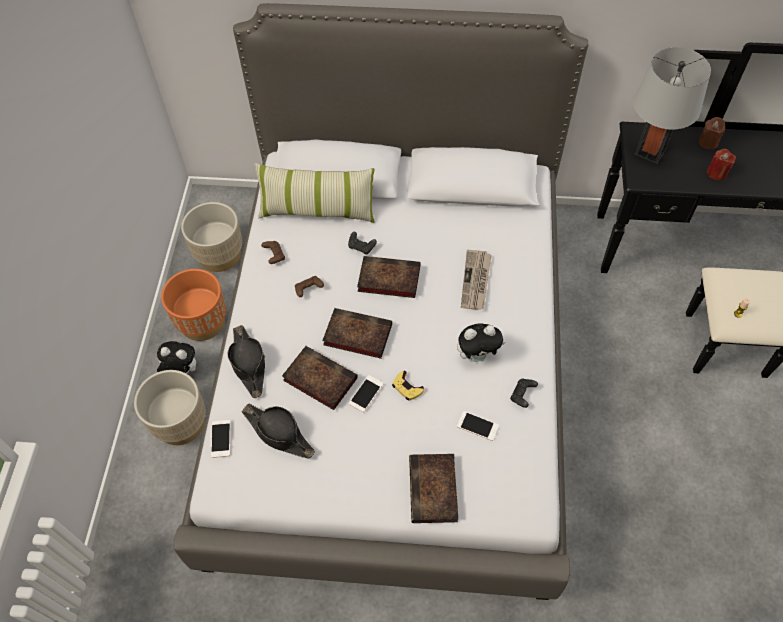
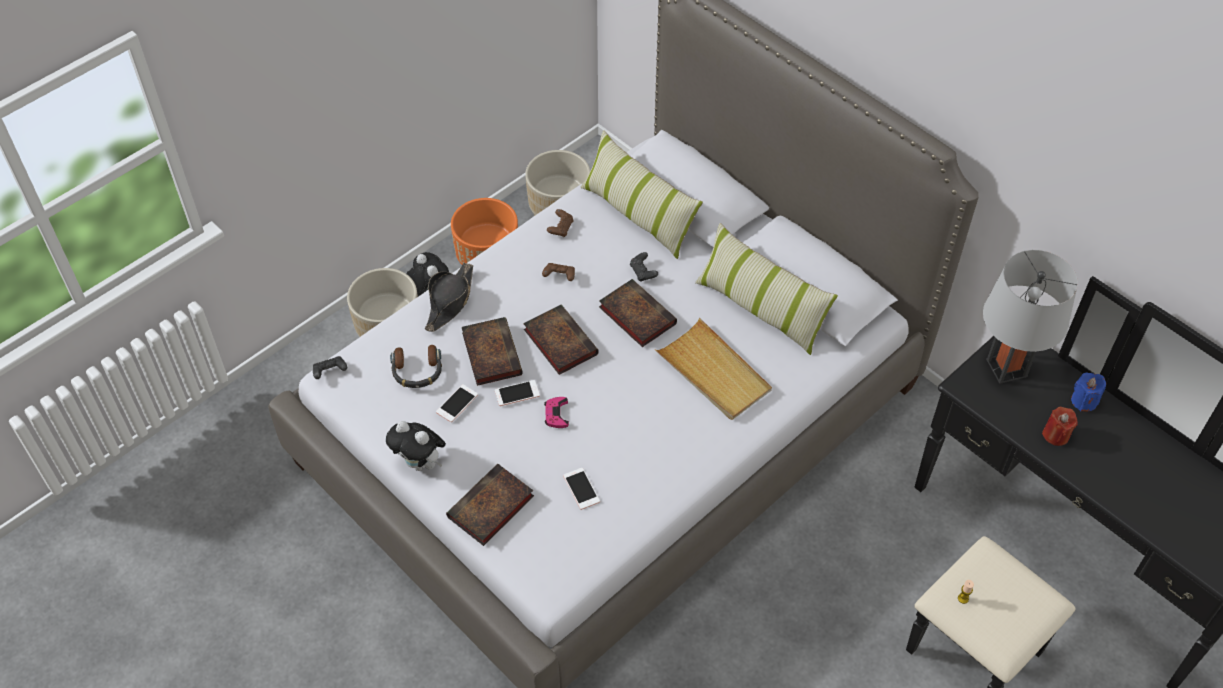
camera: 40 degrees right, 5 degrees down
(221, 439) = (371, 342): phone -> phone (457, 403)
(279, 433) = (417, 371): black hat -> headphones
(407, 387) = (556, 414): yellow game controller -> pink game controller
(459, 218) = (761, 308): none -> pillow
(476, 281) = (713, 373): newspaper -> beige tray
(477, 355) = (645, 434): plush toy -> plush toy (420, 463)
(522, 395) = (647, 495): black game controller -> black game controller (330, 372)
(708, 142) = (1084, 401): brown candle -> blue candle

